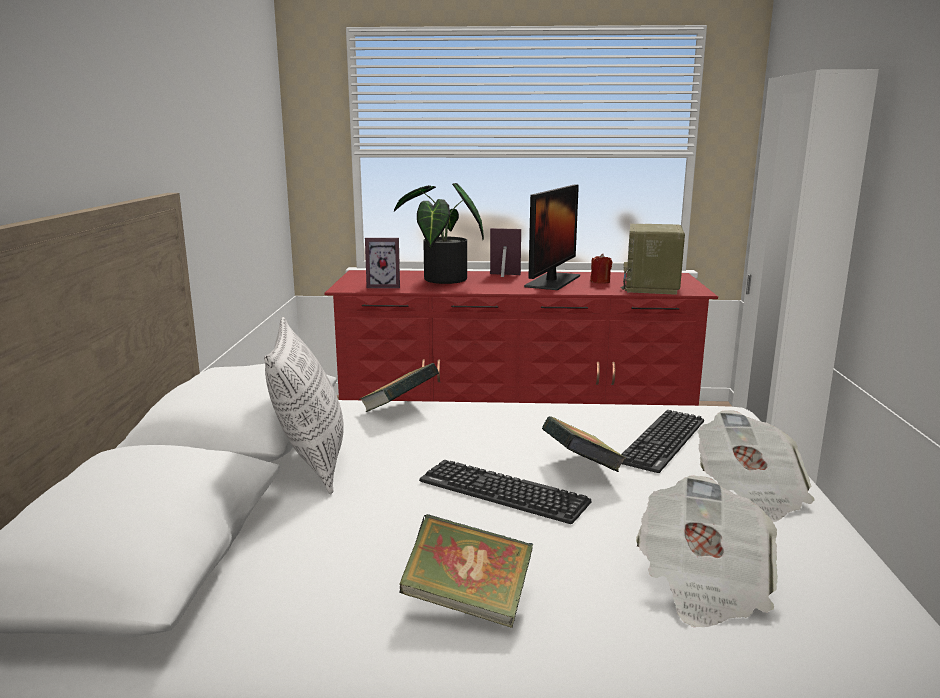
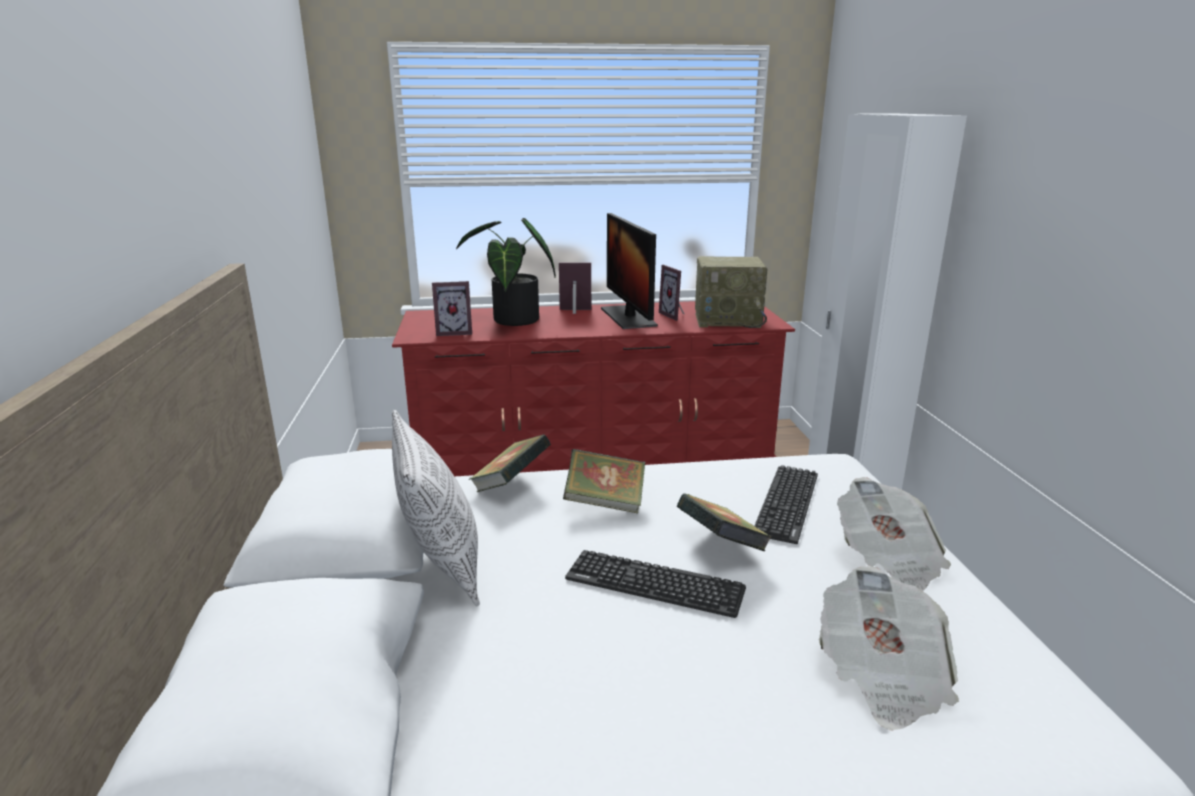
camera: 10 degrees left, 5 degrees up
(467, 602) = (667, 730): book -> book (605, 503)
(553, 281) = (628, 317): monitor -> monitor turned 150 degrees clockwise
(600, 282) = (675, 315): red candle -> picture frame
(652, 287) = (728, 320): radio -> radio turned 90 degrees counterclockwise

